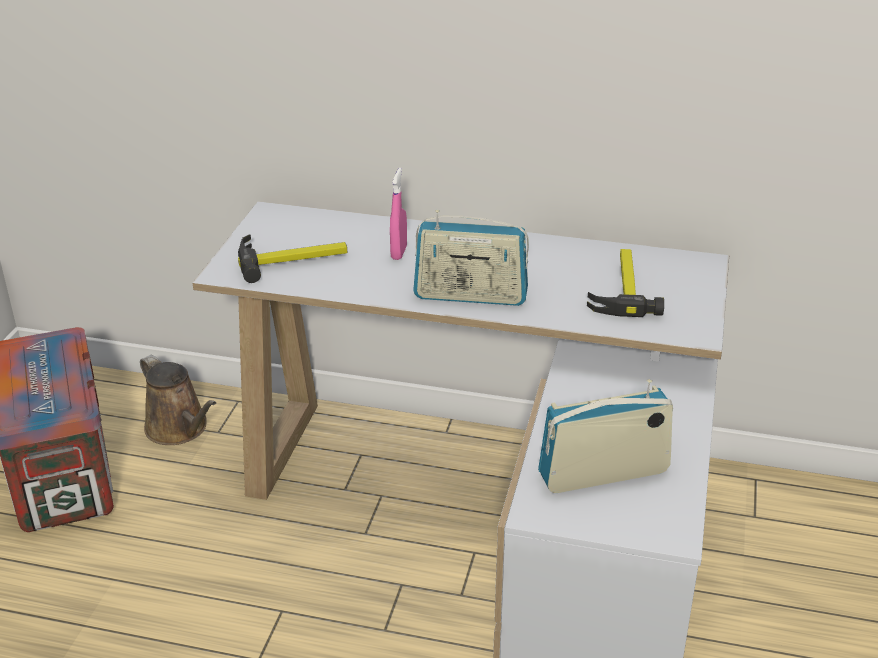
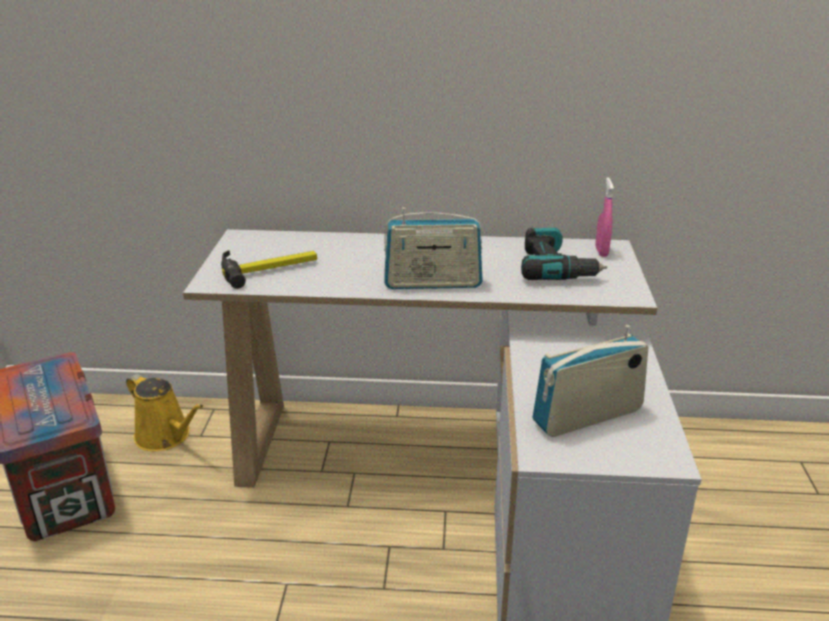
camera: 10 degrees left, 5 degrees down
(180, 429) = (166, 436): brown watering can -> yellow watering can
(399, 252) = (360, 257): pink spray bottle -> pink spray bottle (601, 251)
(622, 287) = (556, 268): hammer -> power drill

